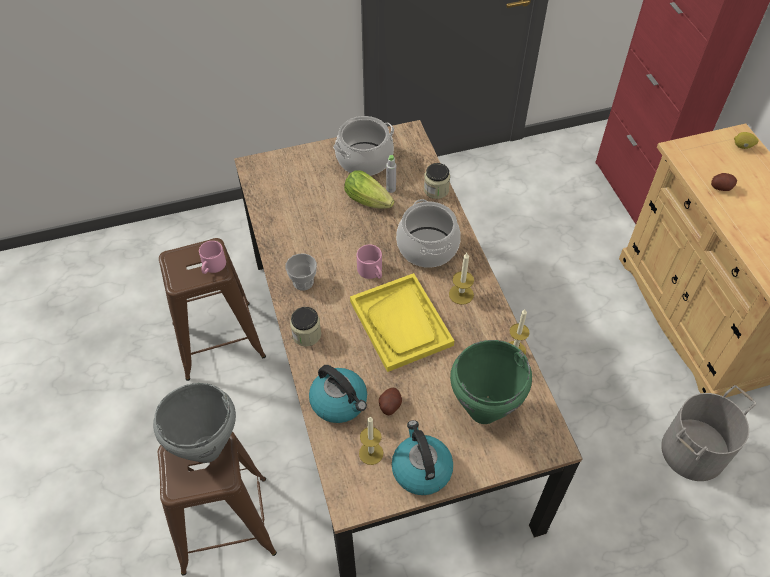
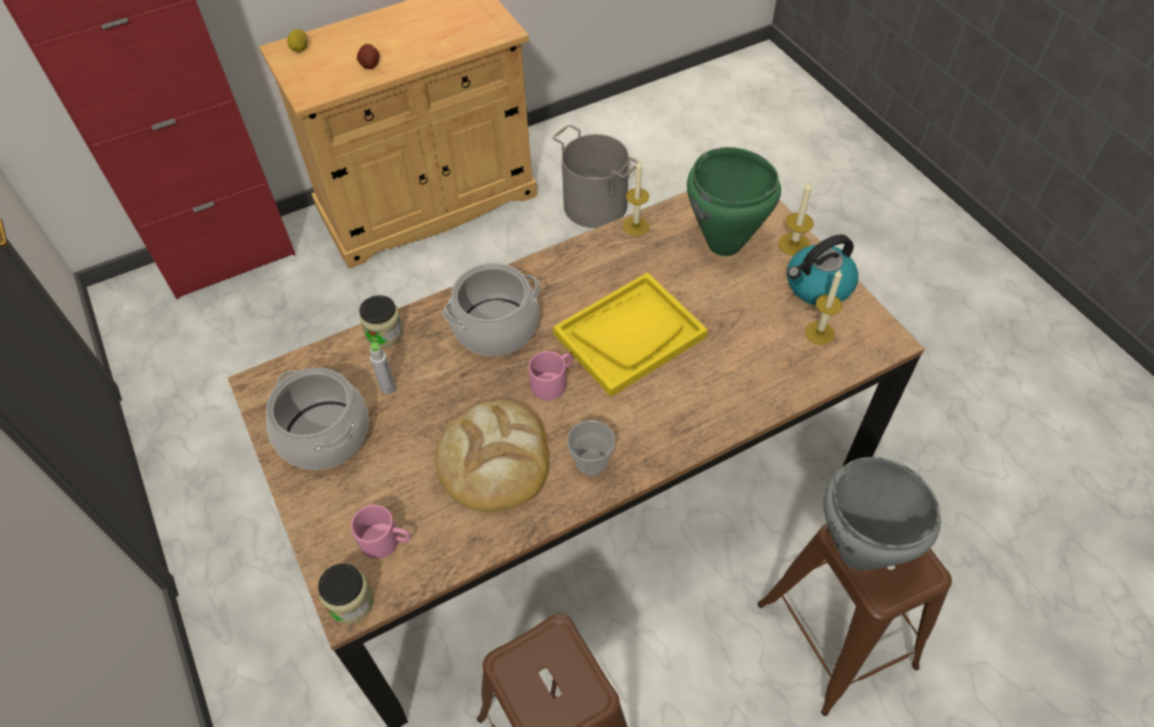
camera: 100 degrees left, 0 degrees up
(213, 267) = (549, 649): pink mug -> pink mug (387, 540)
(306, 334) = (680, 435): jar -> jar (351, 602)
(321, 234) = (494, 459): none -> bread
(340, 402) = (766, 376): kettle -> none
(370, 201) = (417, 409): lettuce -> none
(390, 405) = (751, 326): potato -> none
(461, 294) = (567, 282): candle -> candle (794, 244)

